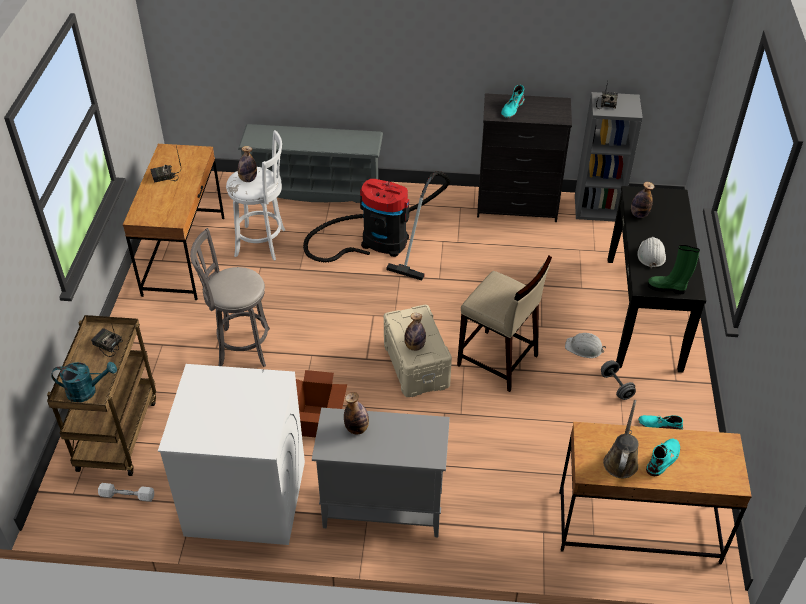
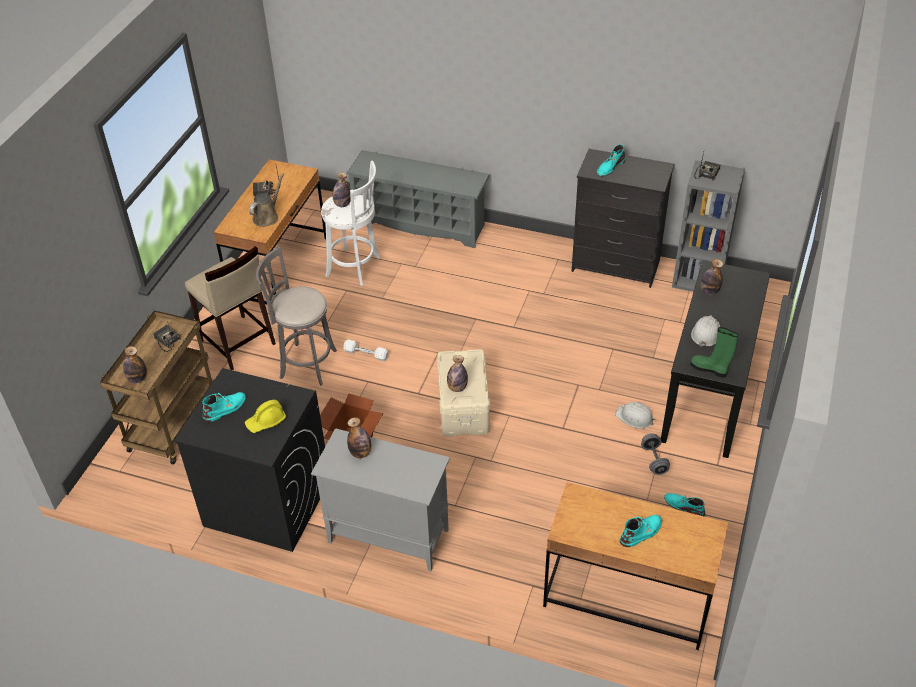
camera: 15 degrees right, 0 degrees up
(87, 391) = (137, 379): turquoise watering can -> bottle
(127, 496) = (165, 481): white dumbbell -> white dumbbell (366, 354)
(204, 406) = (225, 408): none -> turquoise boot
(245, 498) = (266, 502): white washing machine -> black washing machine
(253, 413) = (266, 422): none -> yellow hard hat
(379, 241) = (466, 282): vacuum cleaner -> none
(498, 361) = (544, 416): beige stool -> beige stool (237, 343)
(621, 460) = (599, 526): brown watering can -> brown watering can (267, 217)

